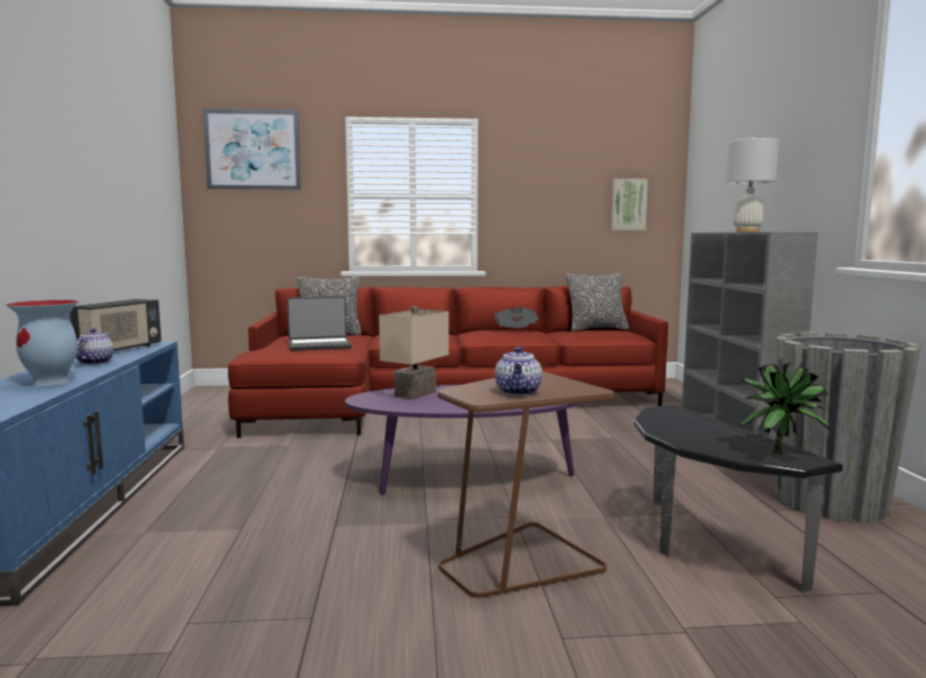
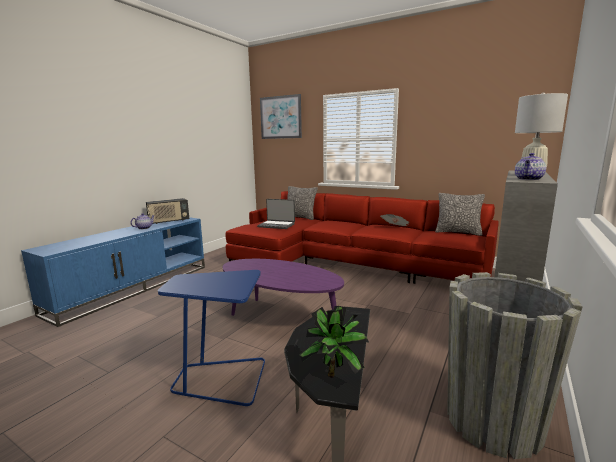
camera: 35 degrees right, 5 degrees up
(52, 382) = (106, 237): vase -> none
(416, 394) = (262, 265): beige table lamp -> none
(518, 392) = (199, 286): teapot -> teapot (529, 179)
(519, 562) = (221, 380): brown side table -> blue side table
(628, 204) = (508, 141): picture -> none

